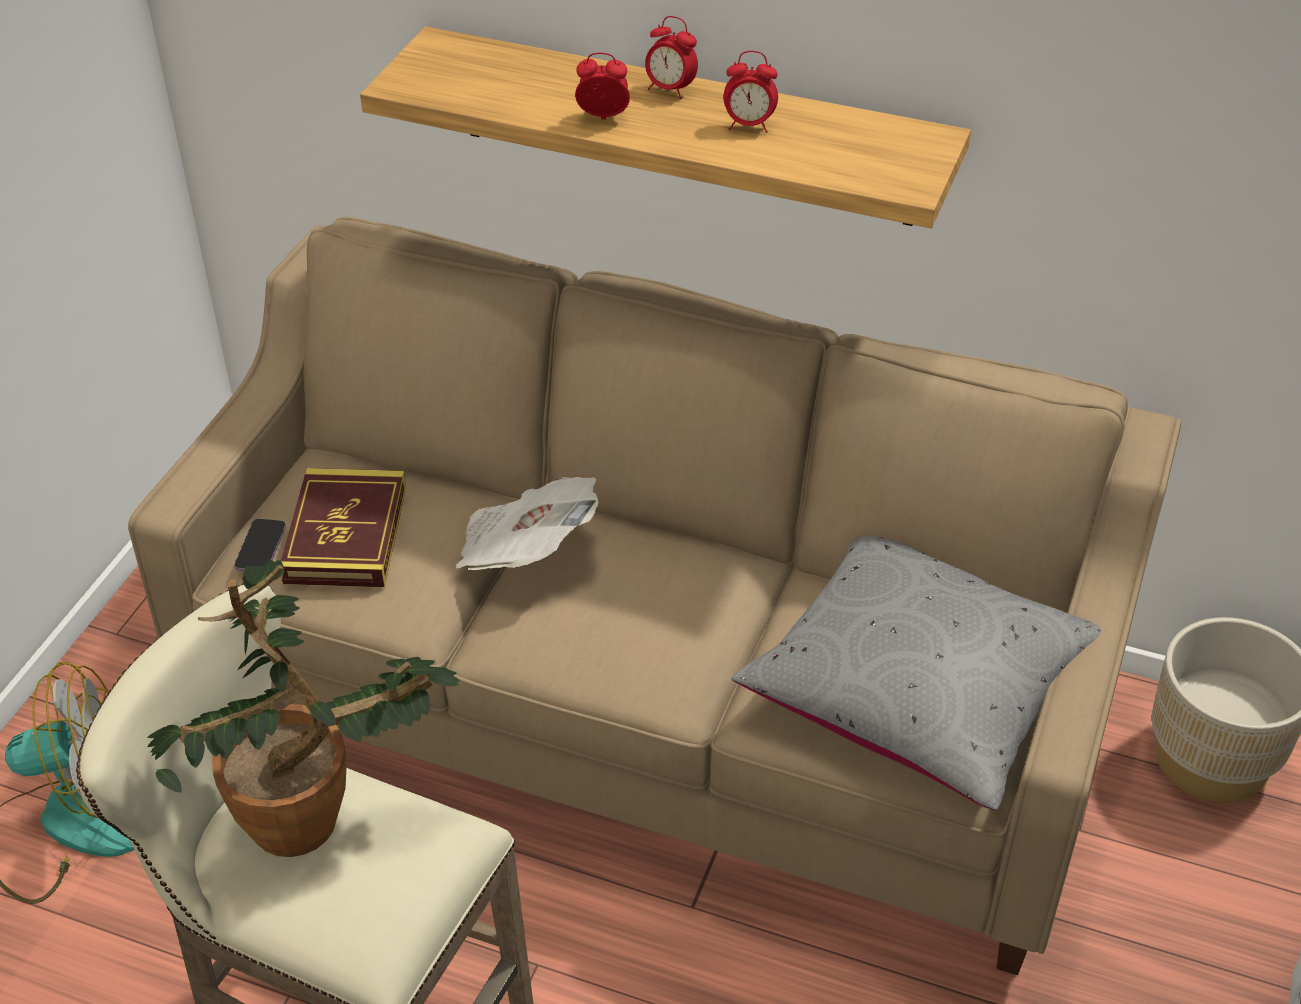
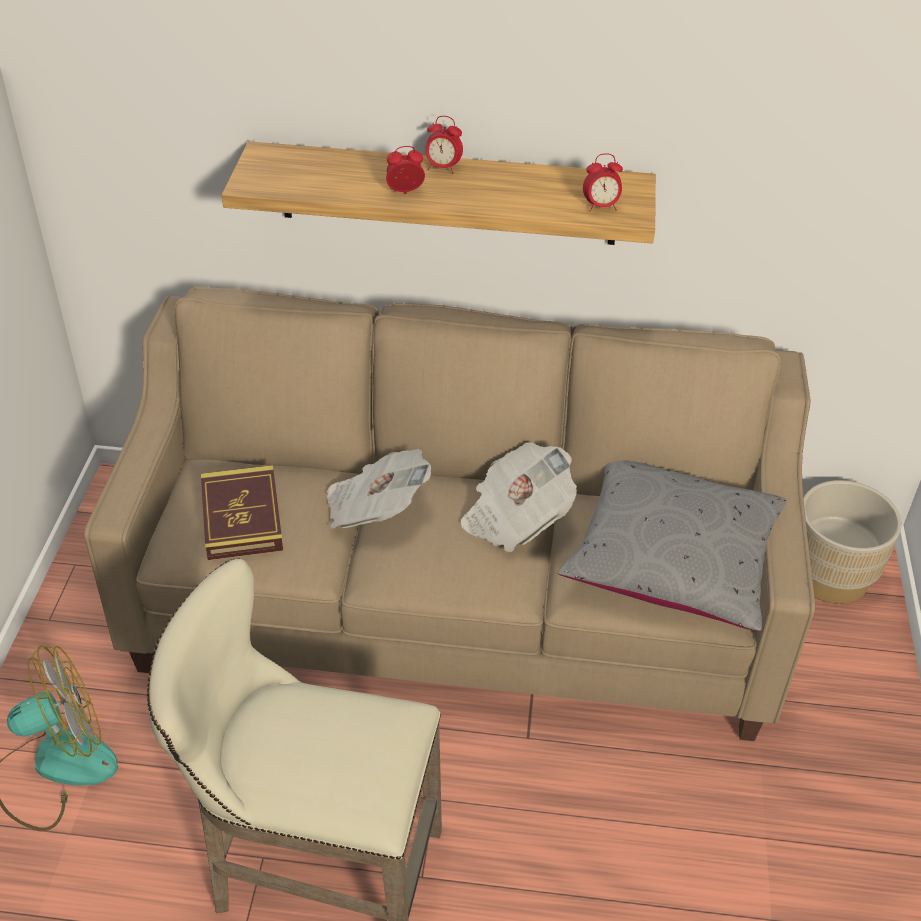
camera: 15 degrees left, 0 degrees up
(261, 548) = (182, 536): phone -> none
(318, 821) = (304, 725): potted plant -> none
(713, 593) = (515, 517): none -> newspaper
(749, 126) = (507, 187): alarm clock -> alarm clock (601, 207)

